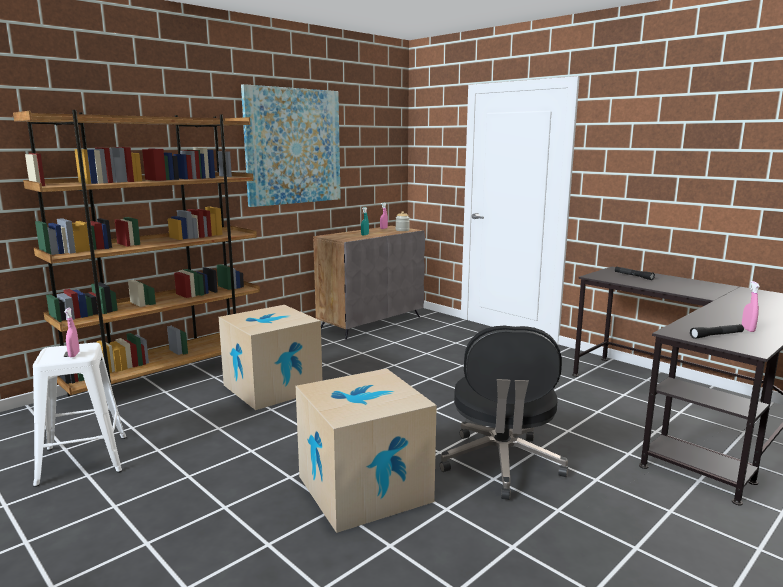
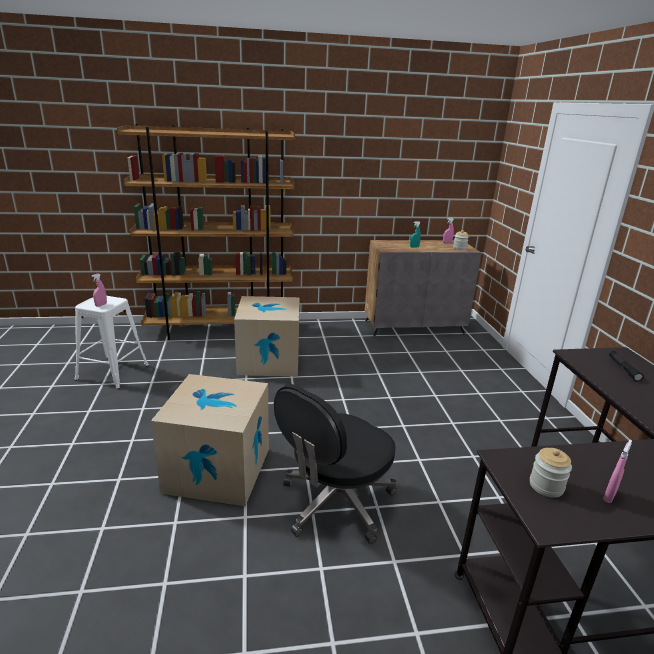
camera: 35 degrees right, 10 degrees up
(293, 146) = (359, 157): picture -> none
(716, 335) = (546, 486): black flashlight -> jar

